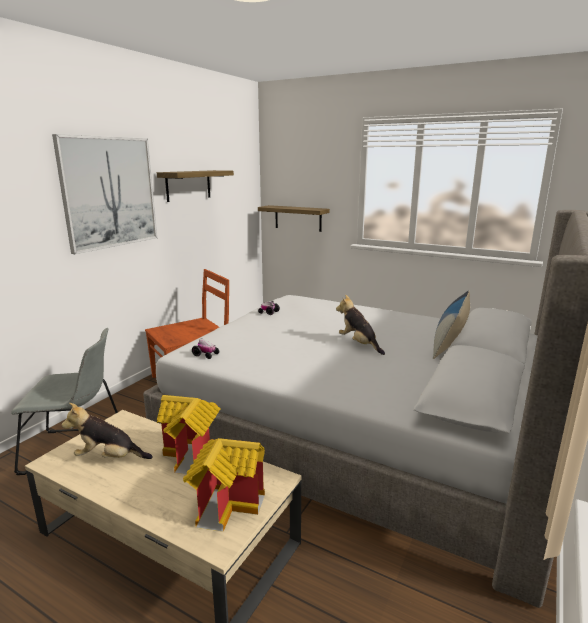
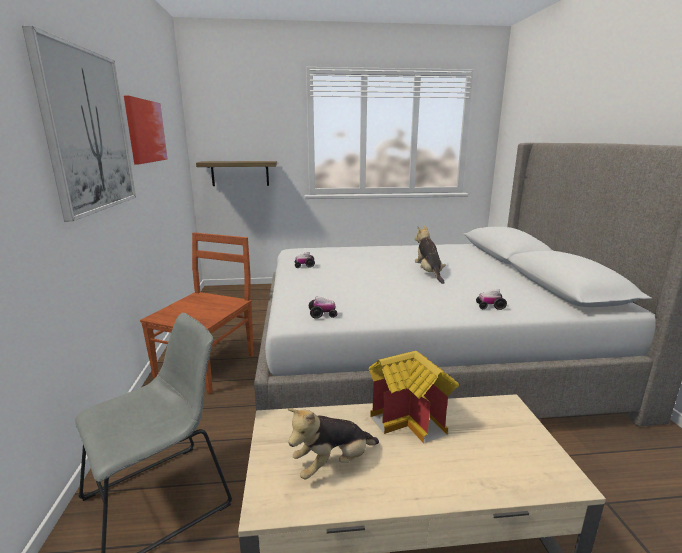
camera: 35 degrees left, 0 degrees up
(188, 185) = (145, 131): shelf -> picture
(229, 504) = (513, 444): toy house -> none
(345, 388) = (490, 306): none -> toy car
(359, 344) = (428, 273): plush toy -> plush toy turned 60 degrees clockwise
(450, 343) = (482, 258): pillow -> none

